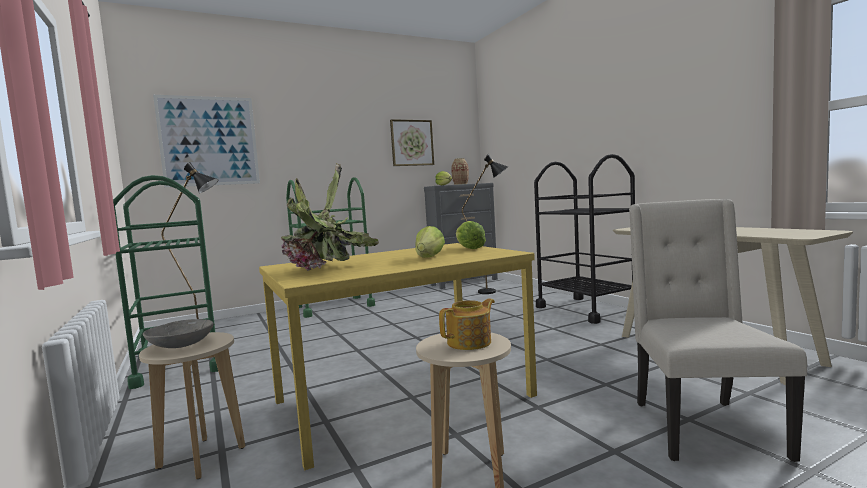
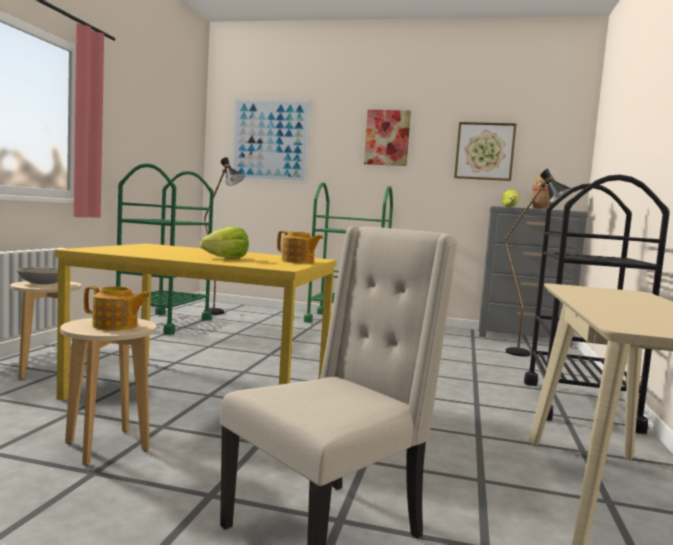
camera: 40 degrees right, 0 degrees up
(327, 269) = (141, 249): potted plant -> none
(332, 134) = (387, 138): none -> picture
(469, 248) = (298, 261): lettuce -> teapot

